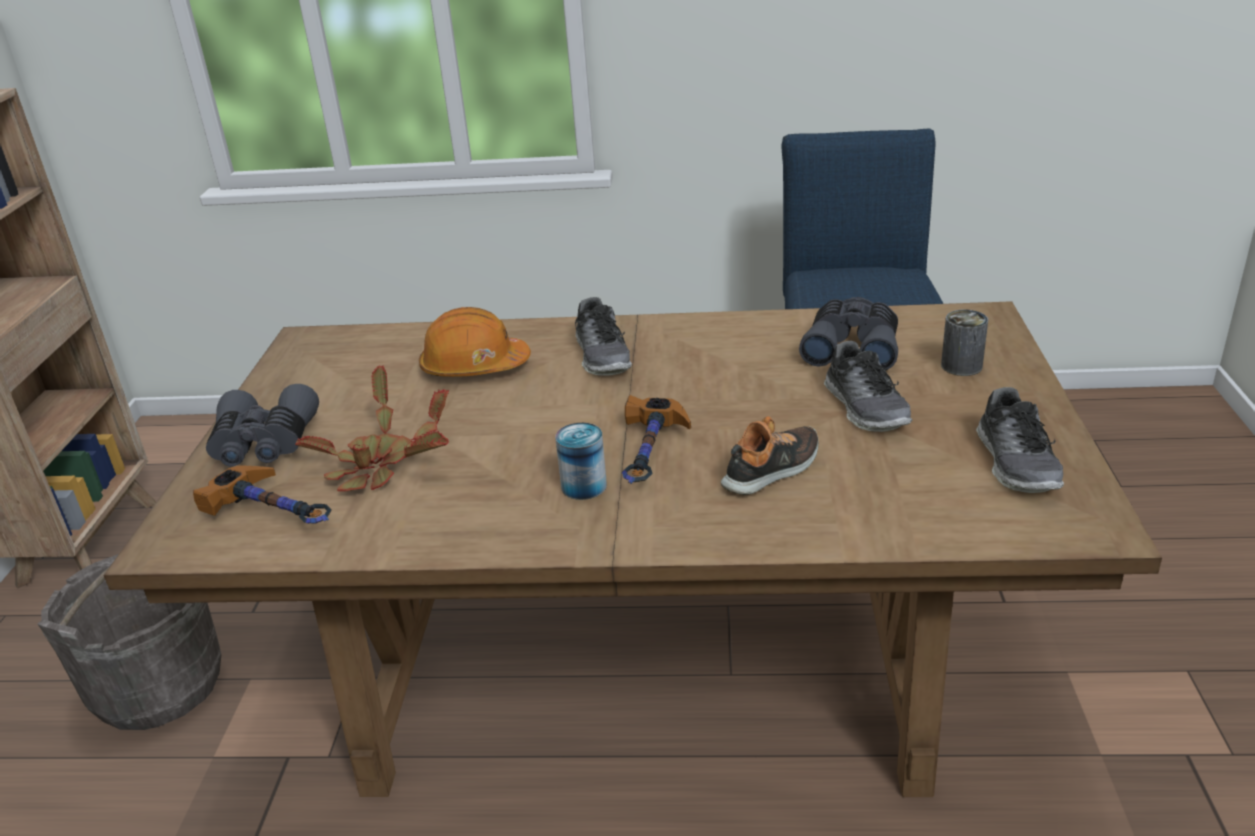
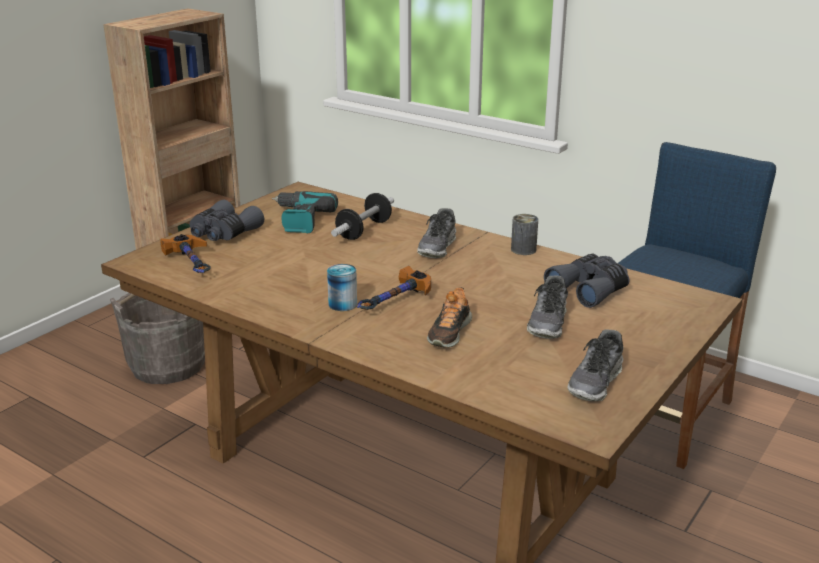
camera: 30 degrees right, 5 degrees down
(361, 383) = (300, 220): none -> power drill
(381, 464) = (262, 260): potted plant -> none
(474, 367) = (364, 230): orange hard hat -> dumbbell
(773, 470) = (449, 333): shoe -> shoe turned 120 degrees clockwise
(961, 366) = (644, 322): can -> can (523, 249)

